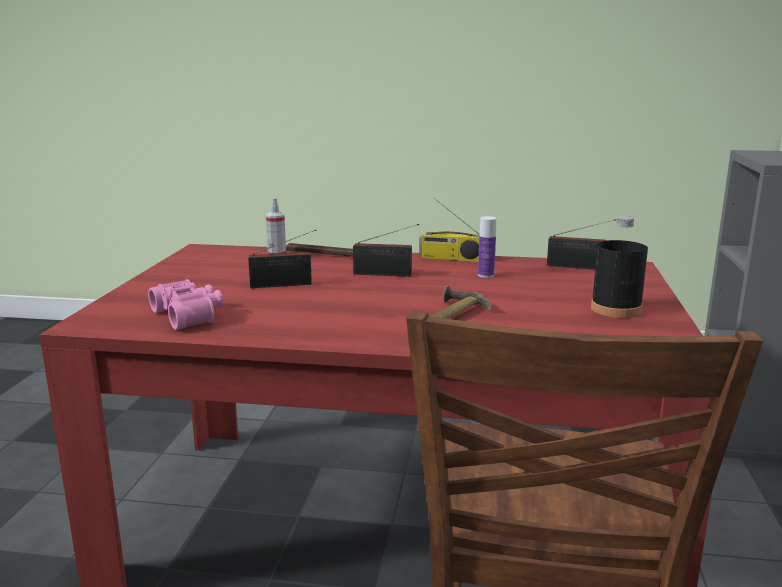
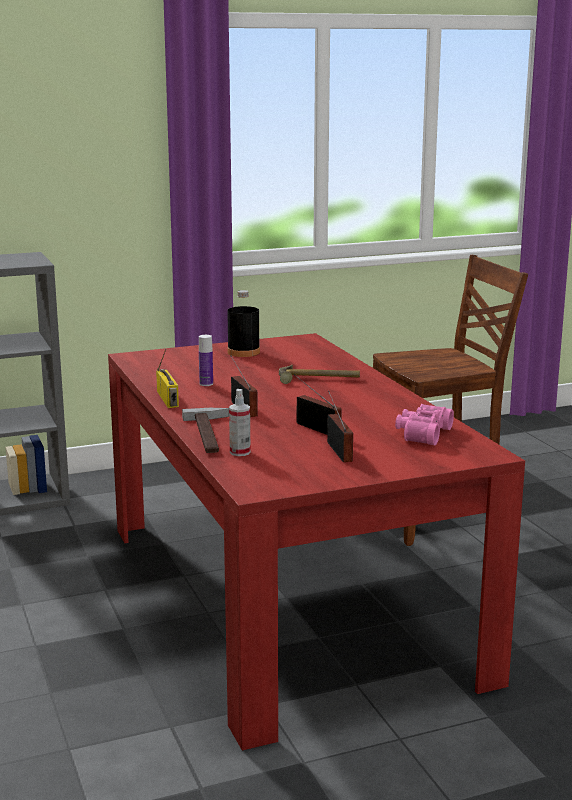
camera: 120 degrees left, 0 degrees up
(578, 267) = (150, 366): radio -> radio (339, 450)

